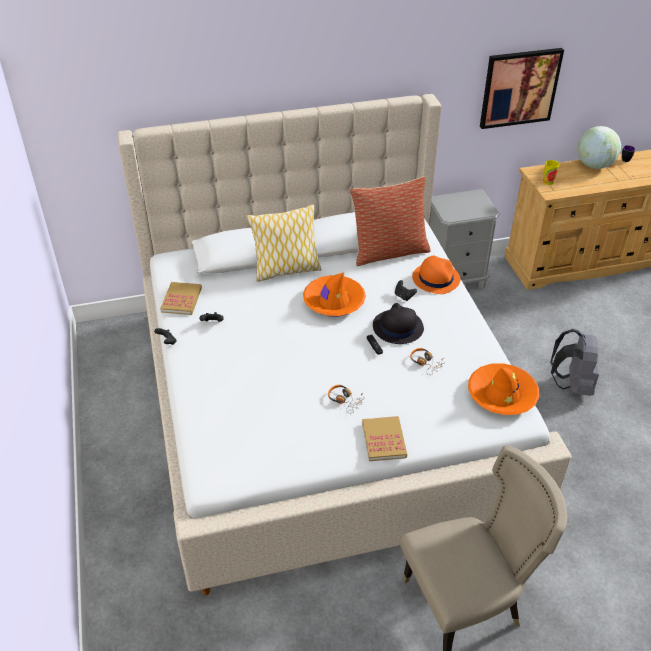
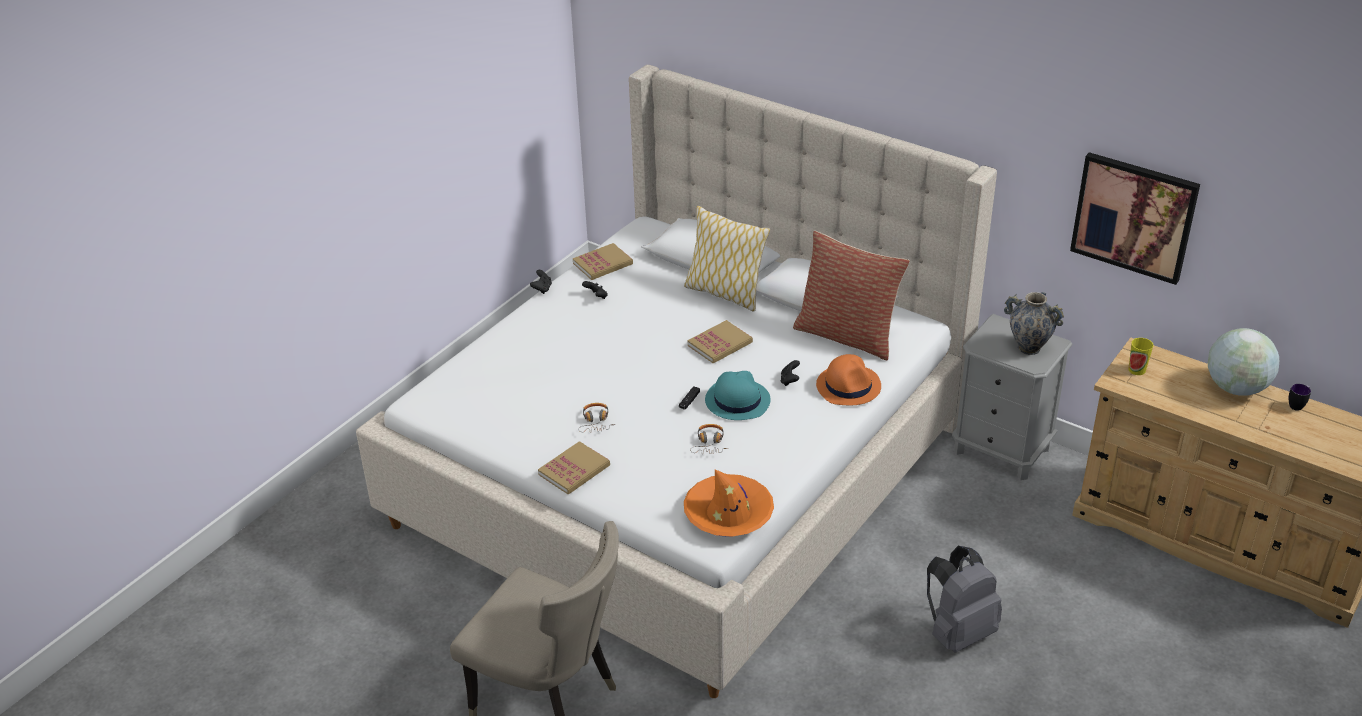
camera: 50 degrees right, 5 degrees down
(334, 301) = (720, 344): orange hat -> book
(397, 327) = (737, 400): black hat -> turquoise hat
(472, 204) = (1028, 348): none -> vase

